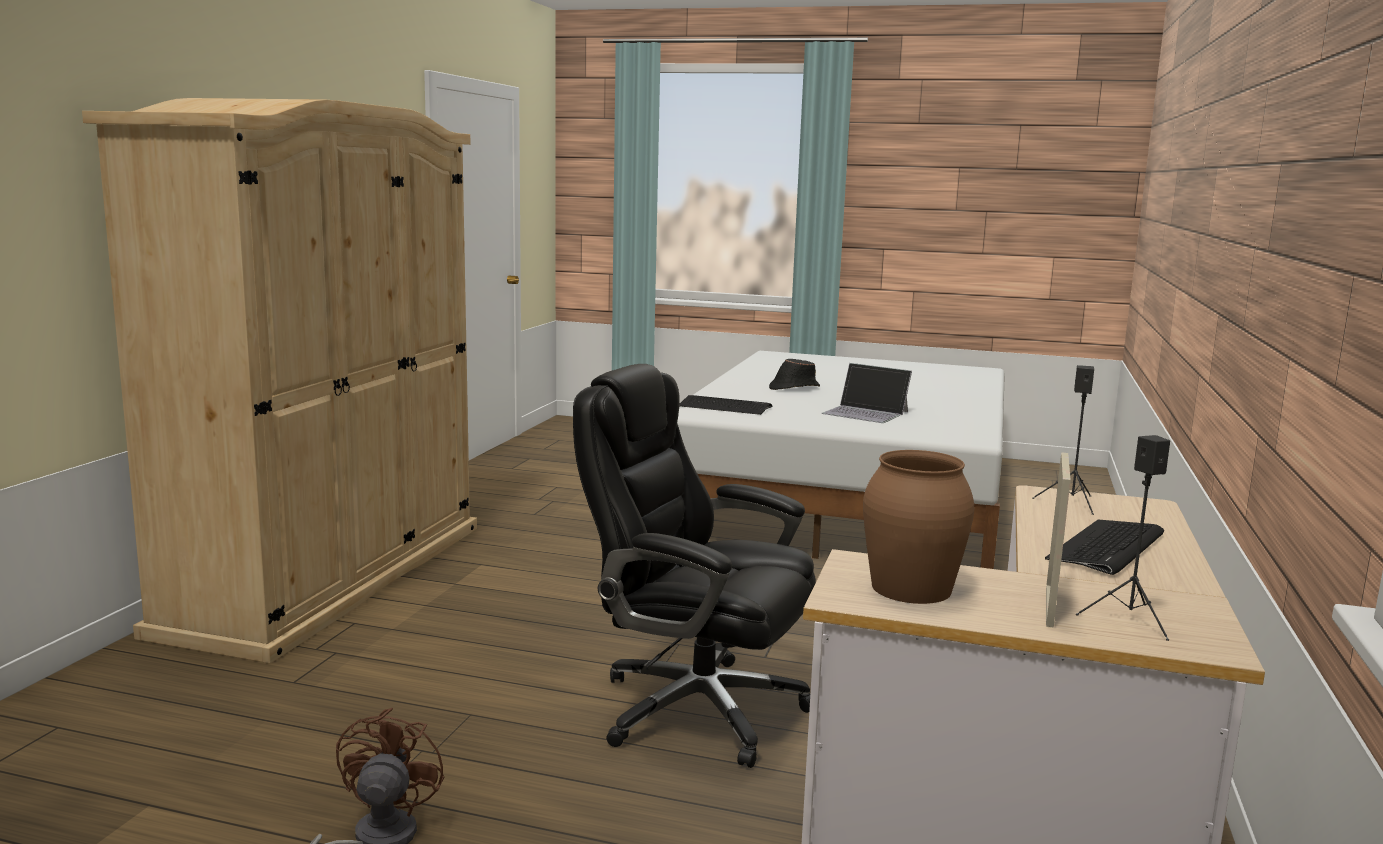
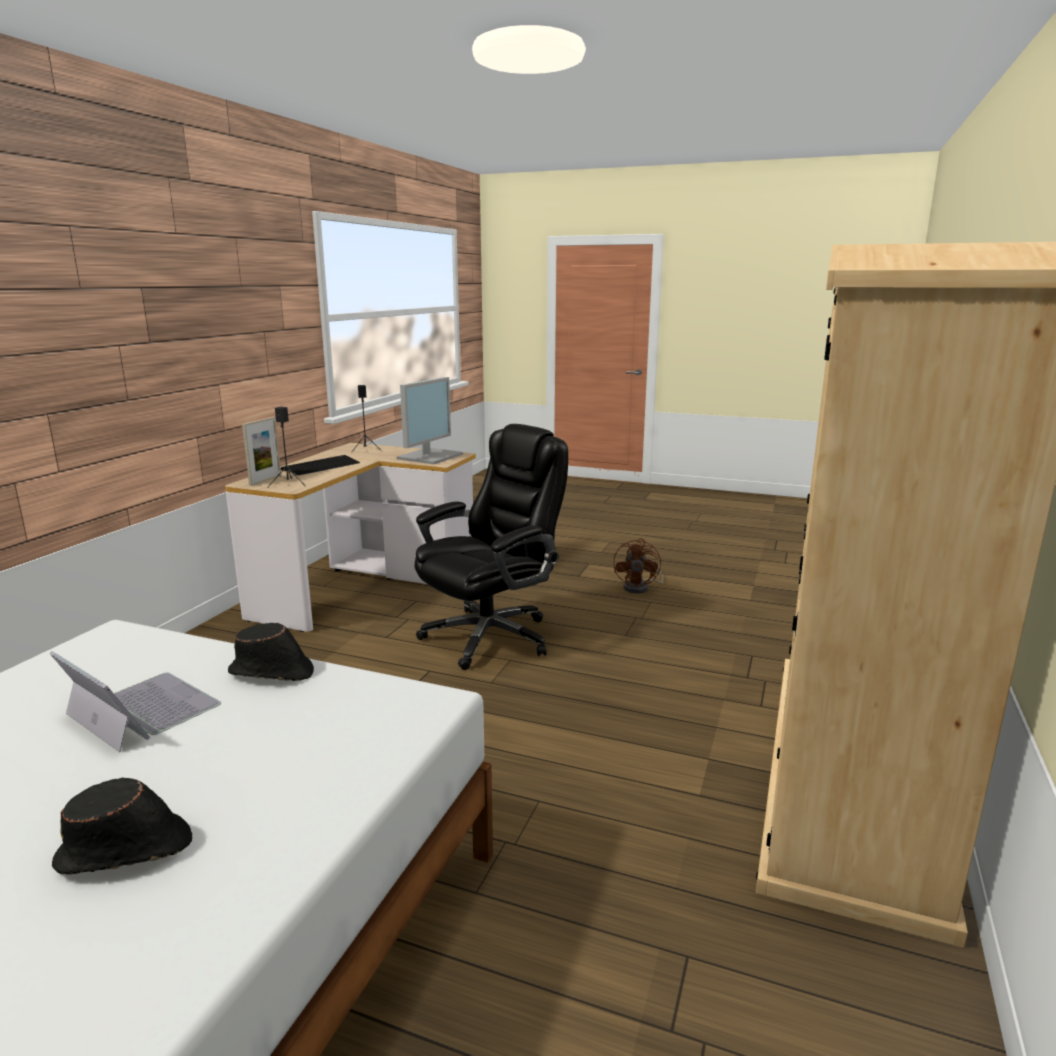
camera: 175 degrees left, 5 degrees up
(695, 708) = (491, 636): black office chair -> black office chair turned 75 degrees counterclockwise
(724, 407) = (361, 728): keyboard -> none
(810, 423) = (272, 672): none -> black hat
(912, 588) = (430, 456): brown vase -> monitor
(1049, 606) = (387, 452): picture frame -> picture frame (265, 480)

